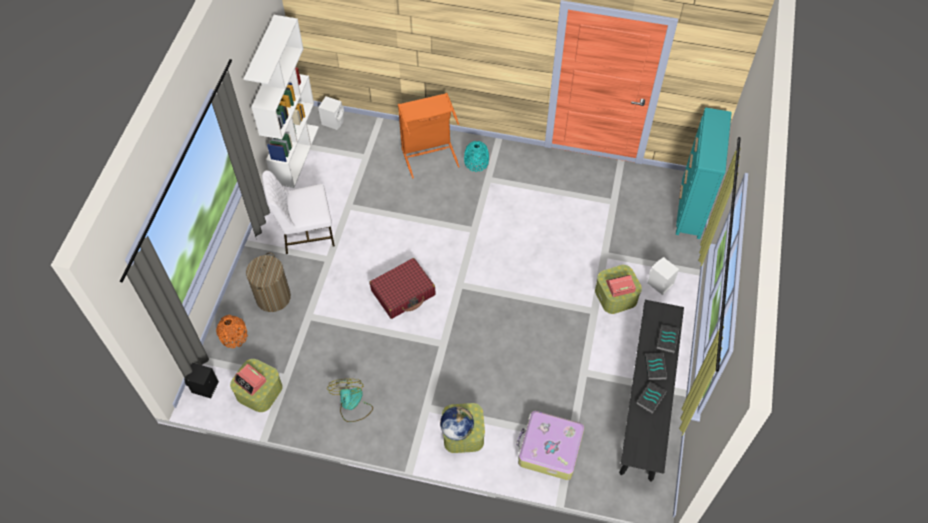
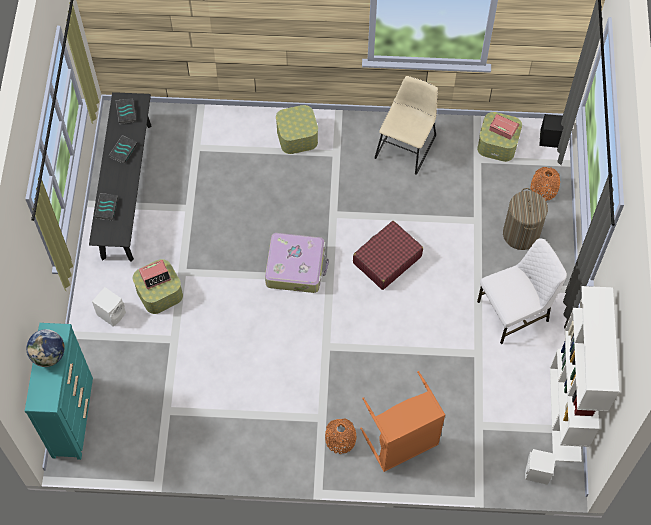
camera: 170 degrees right, 5 degrees up
(352, 404) = (406, 145): fan -> beige chair
(456, 429) = (301, 116): globe -> globe (49, 355)
(476, 162) = (340, 439): turquoise vase -> orange vase
(549, 449) = (216, 135): suitcase -> suitcase (296, 267)
(655, 368) = (118, 179): book -> book (125, 112)

